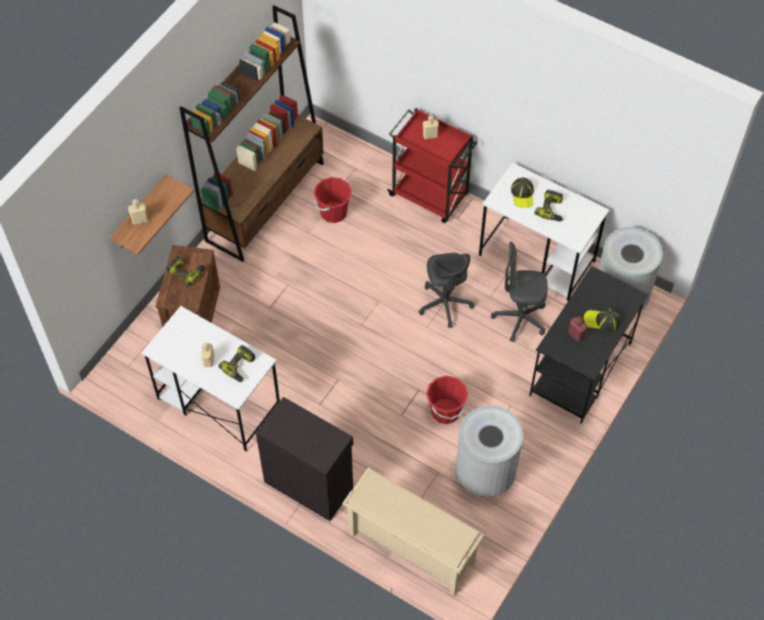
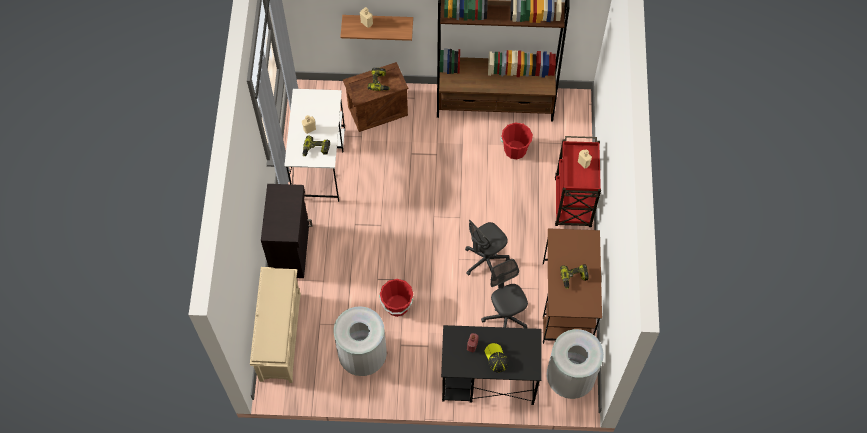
camera: 60 degrees right, 5 degrees up
(522, 194) = (574, 251): cap -> none
(537, 258) = (566, 303): white desk -> brown desk

